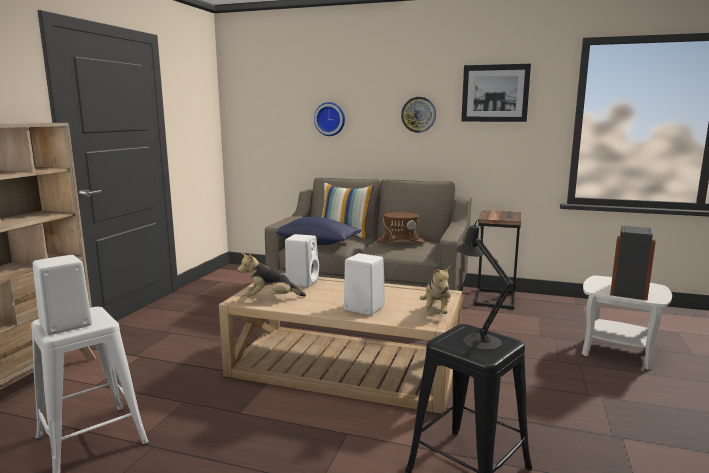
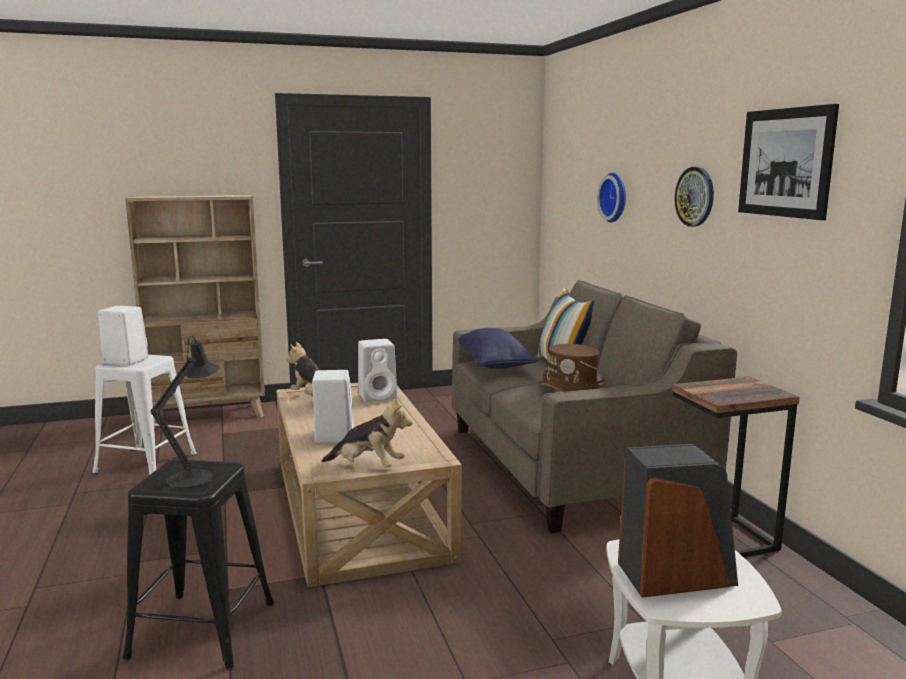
camera: 55 degrees right, 0 degrees up
(436, 311) = (368, 467): plush toy -> plush toy turned 135 degrees counterclockwise

